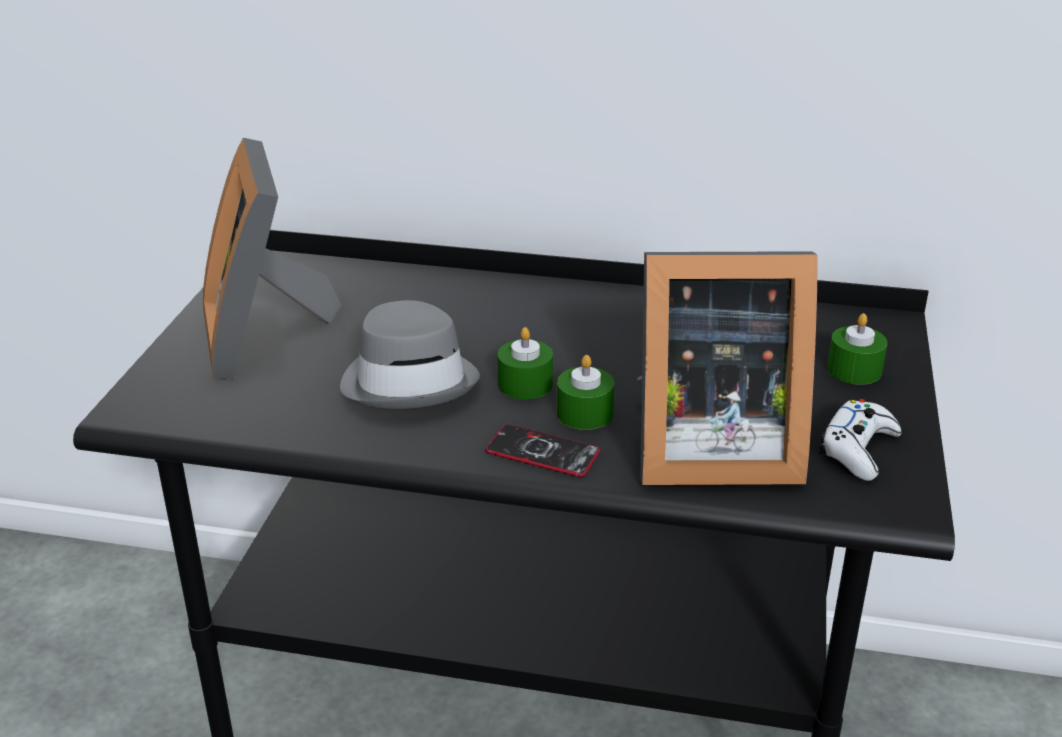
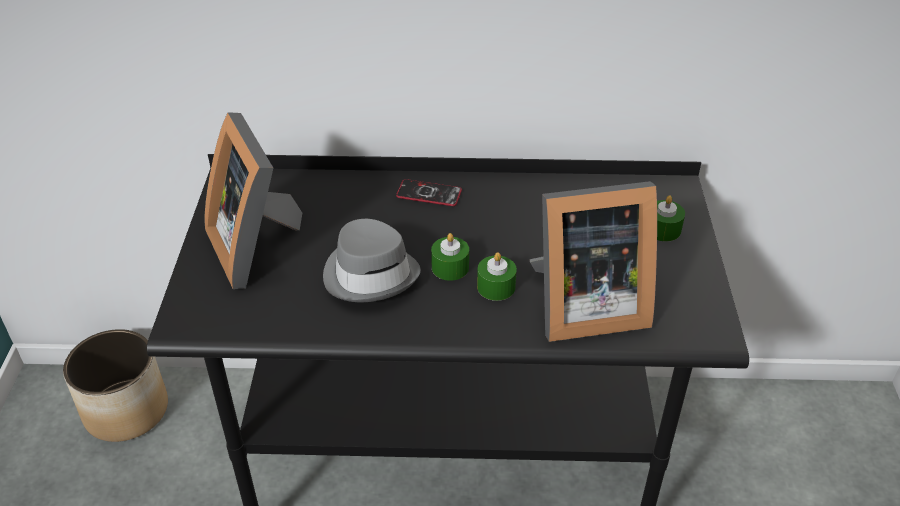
camera: 10 degrees left, 10 degrees up
(103, 599) = (127, 410): none -> planter
(542, 452) = (476, 322): phone -> phone (429, 194)
(858, 449) = (678, 294): white game controller -> none

